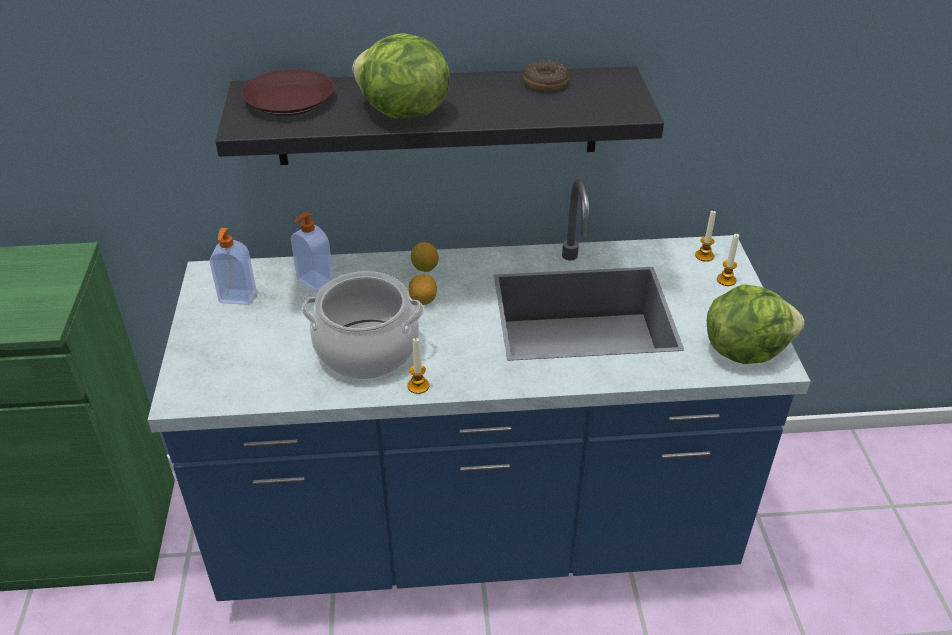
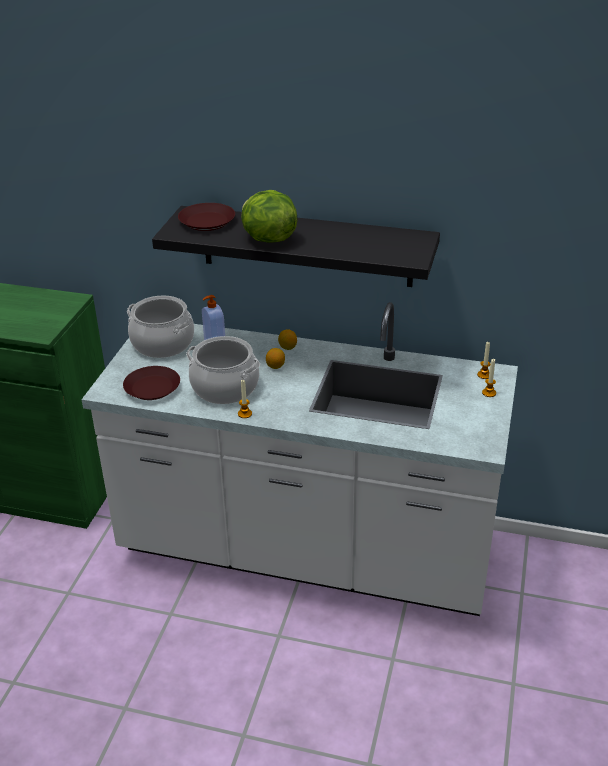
camera: 20 degrees right, 5 degrees down
(237, 298) = (163, 343): soap dispenser -> cooking pot
(255, 375) = (152, 388): none -> brown plate
(476, 532) = (306, 552): blue counter -> white counter
(545, 83) = (370, 234): donut -> none
(744, 349) = (471, 437): lettuce -> none

